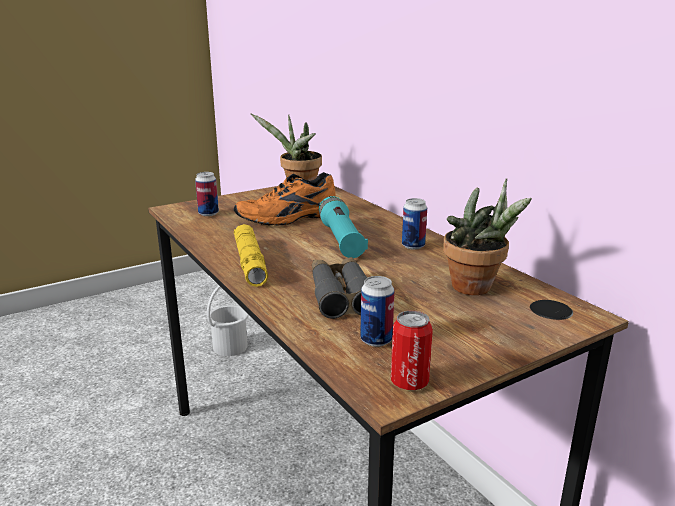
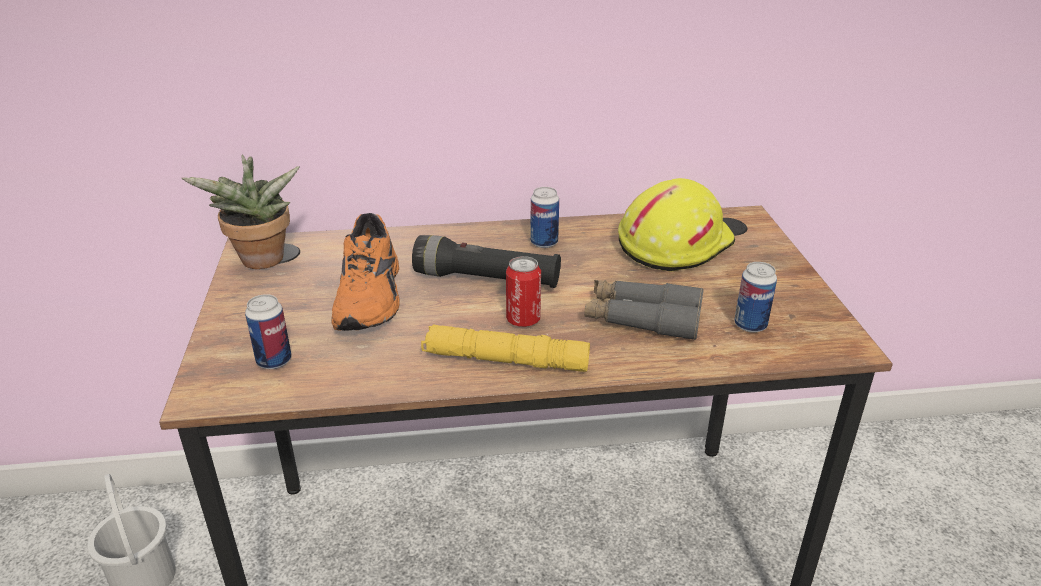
camera: 65 degrees left, 10 degrees up
(341, 240) = (487, 279): turquoise flashlight -> black flashlight
(409, 382) = (830, 330): can -> can (523, 320)
(477, 289) = (673, 243): potted plant -> yellow hard hat

